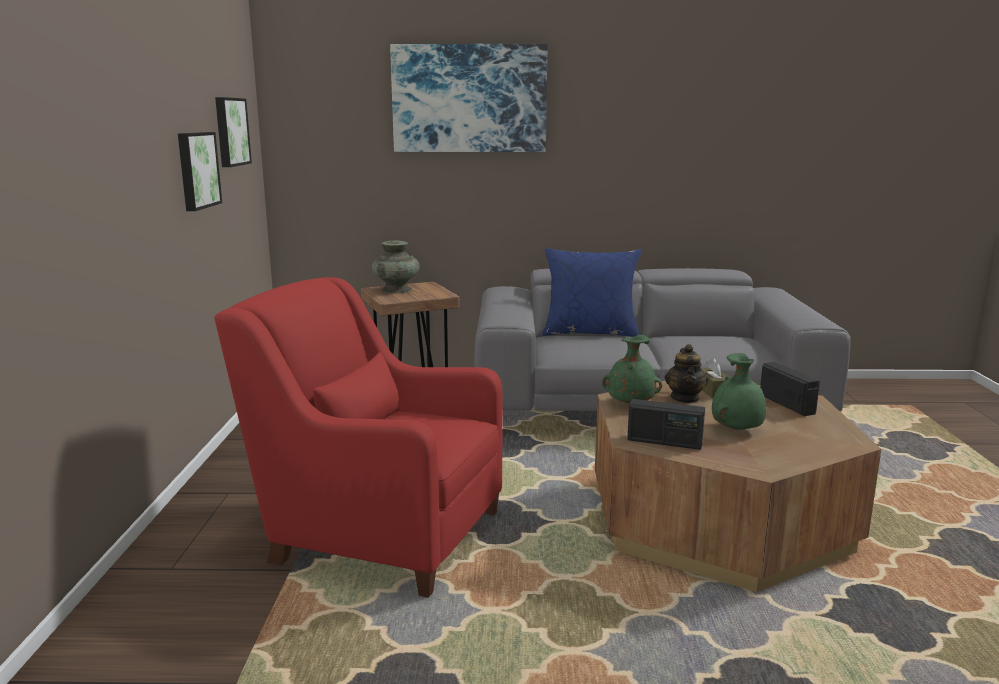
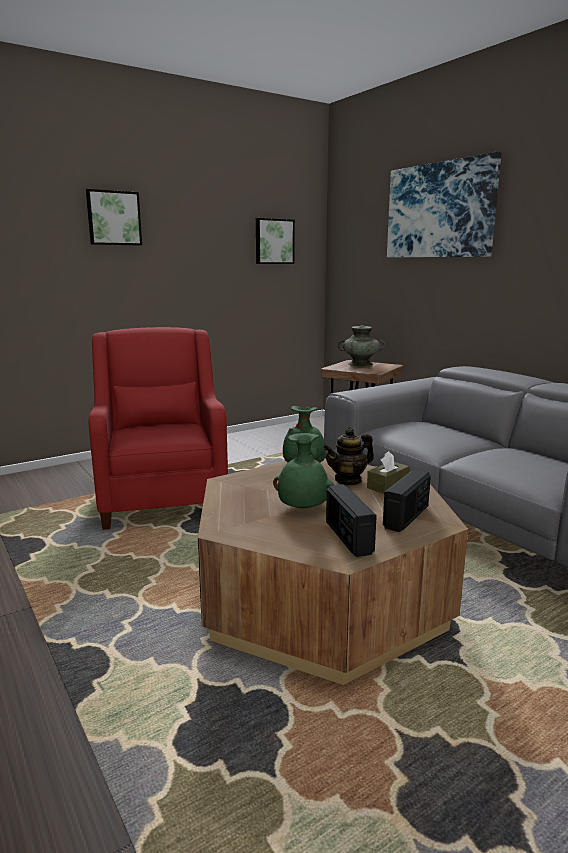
camera: 55 degrees right, 0 degrees up
(196, 170) = (219, 263): picture -> picture (113, 218)
(590, 332) = (458, 428): blue pillow -> none
(664, 442) = (236, 490): radio -> radio (348, 537)

